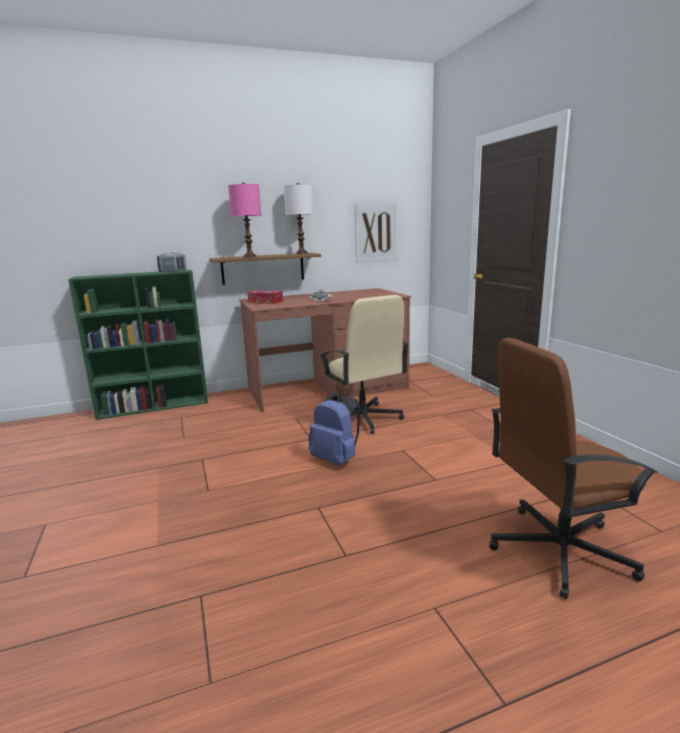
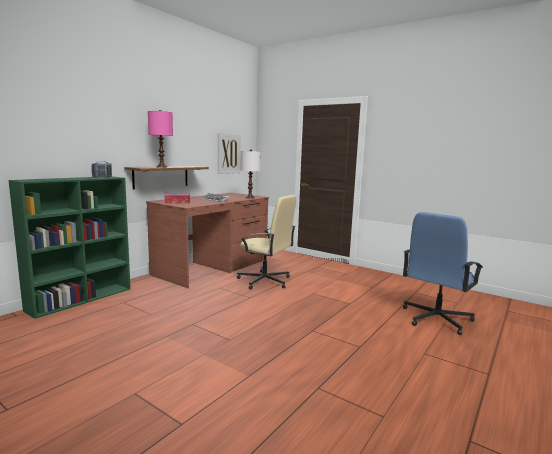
camera: 35 degrees left, 5 degrees down
(301, 253) = (191, 166): white table lamp -> white table lamp (249, 197)
(336, 459) = (284, 305): blue backpack -> none
(557, 550) = (435, 319): brown office chair -> blue office chair

